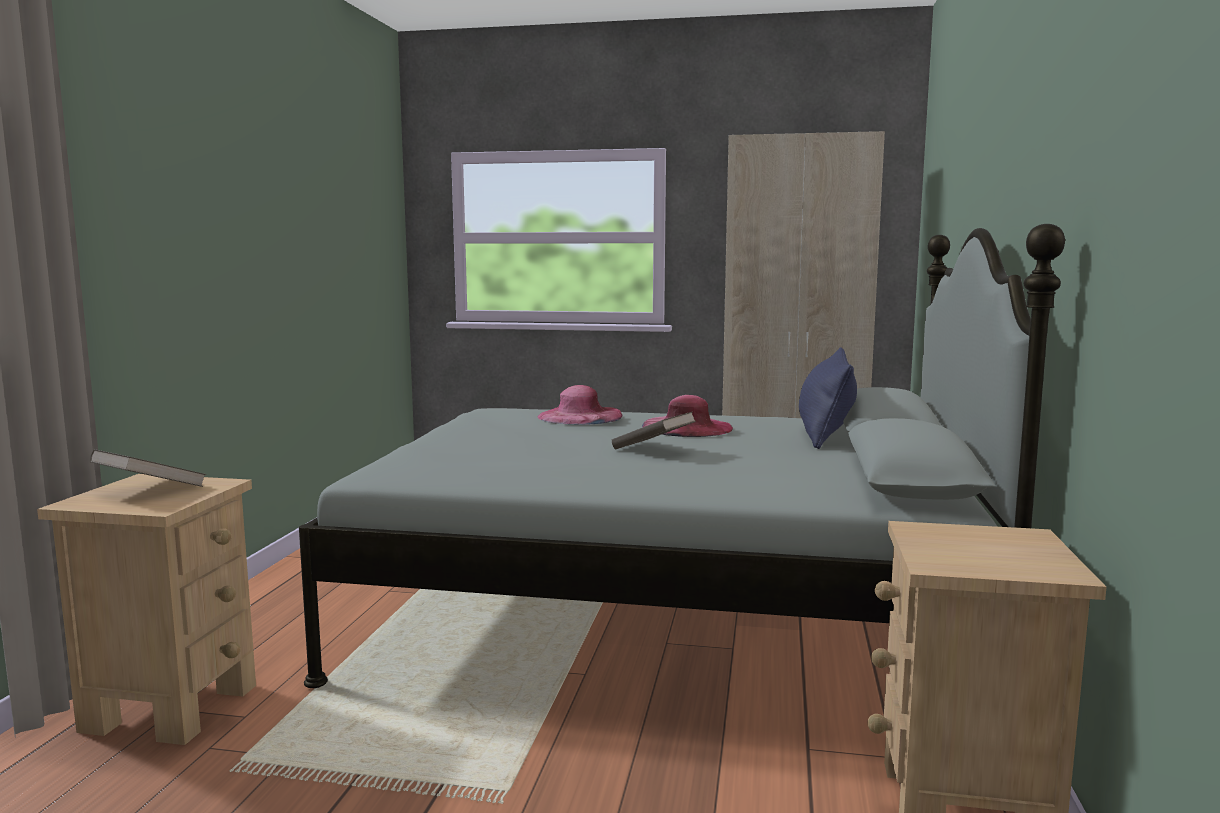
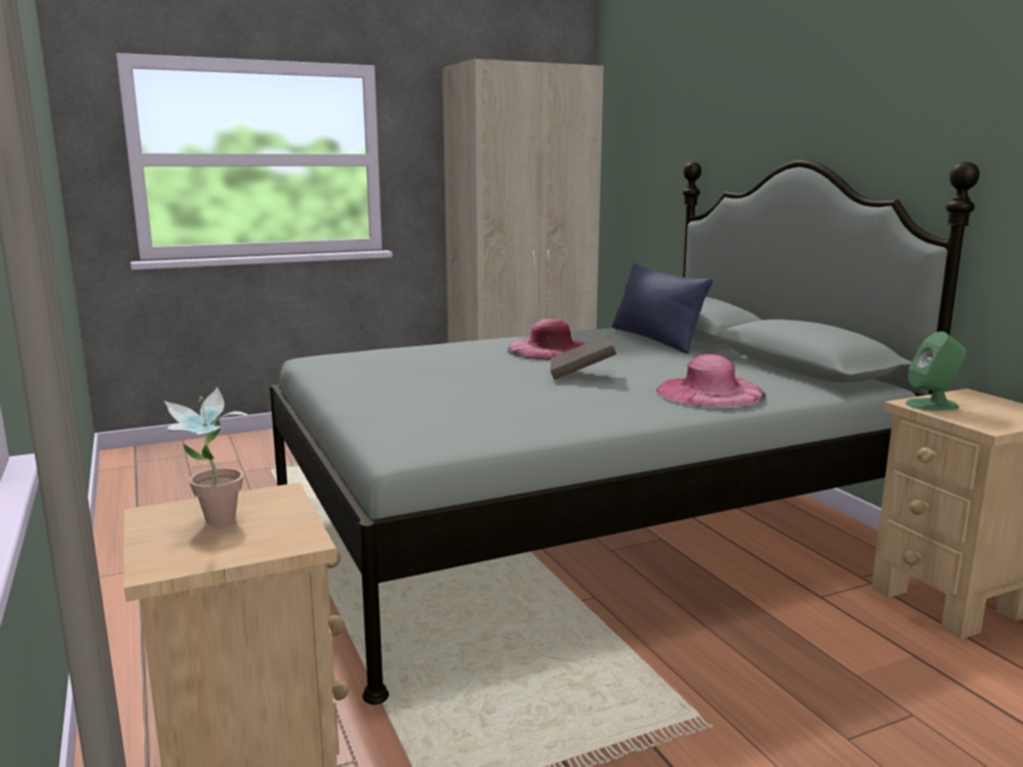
camera: 35 degrees left, 5 degrees up
(150, 490) = (215, 524): brown book -> potted plant
(580, 416) = (437, 352): pink hat -> pink hat (710, 392)
(936, 534) = (932, 405): none -> green speaker

